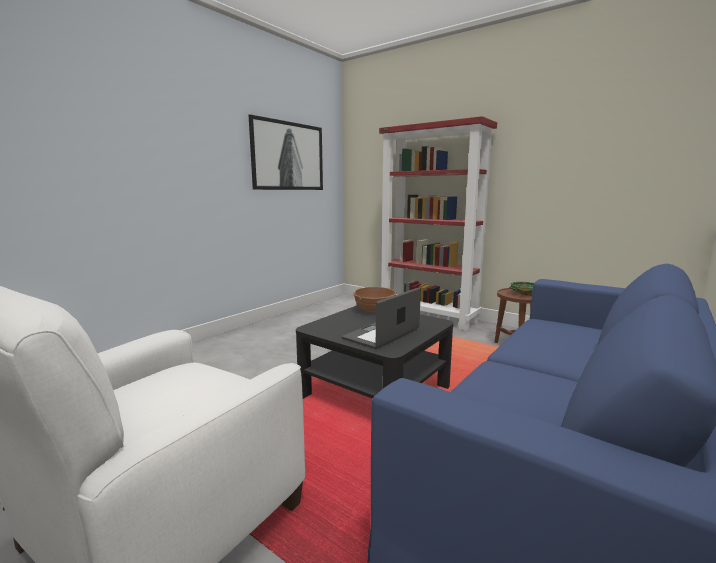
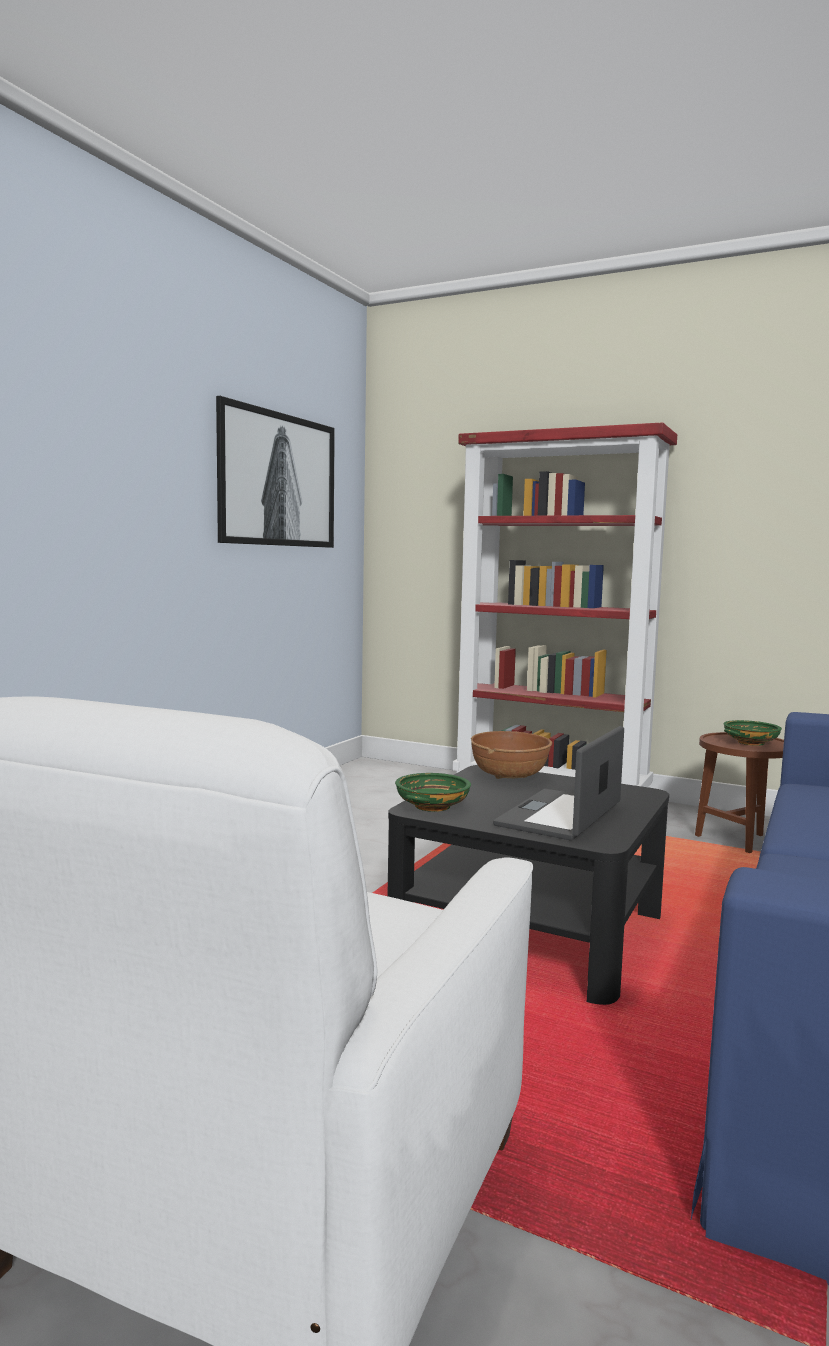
camera: 10 degrees left, 5 degrees down
(320, 326) = (432, 806): none -> green bowl

